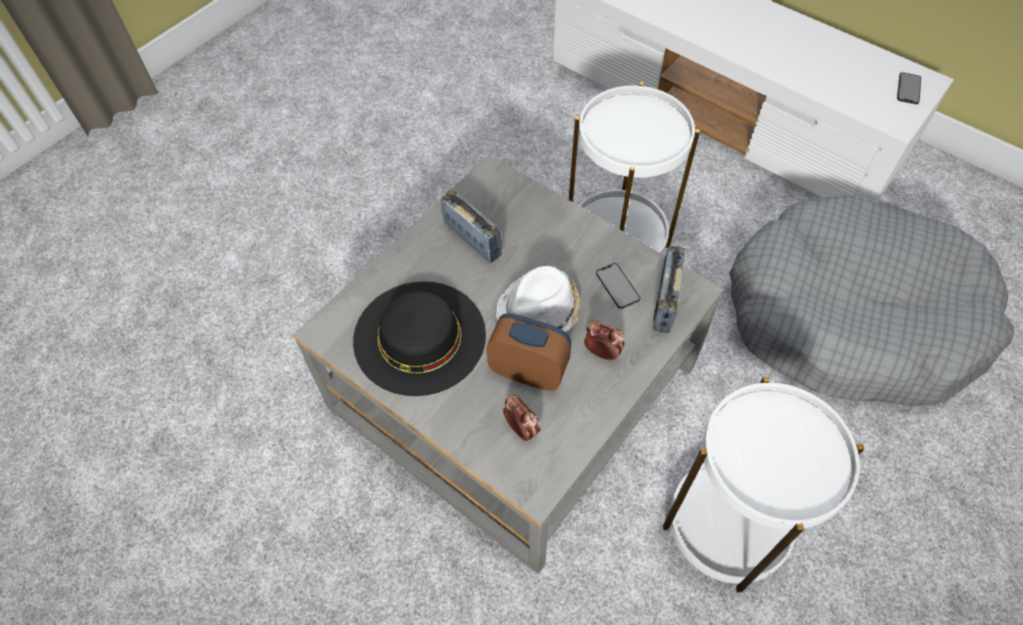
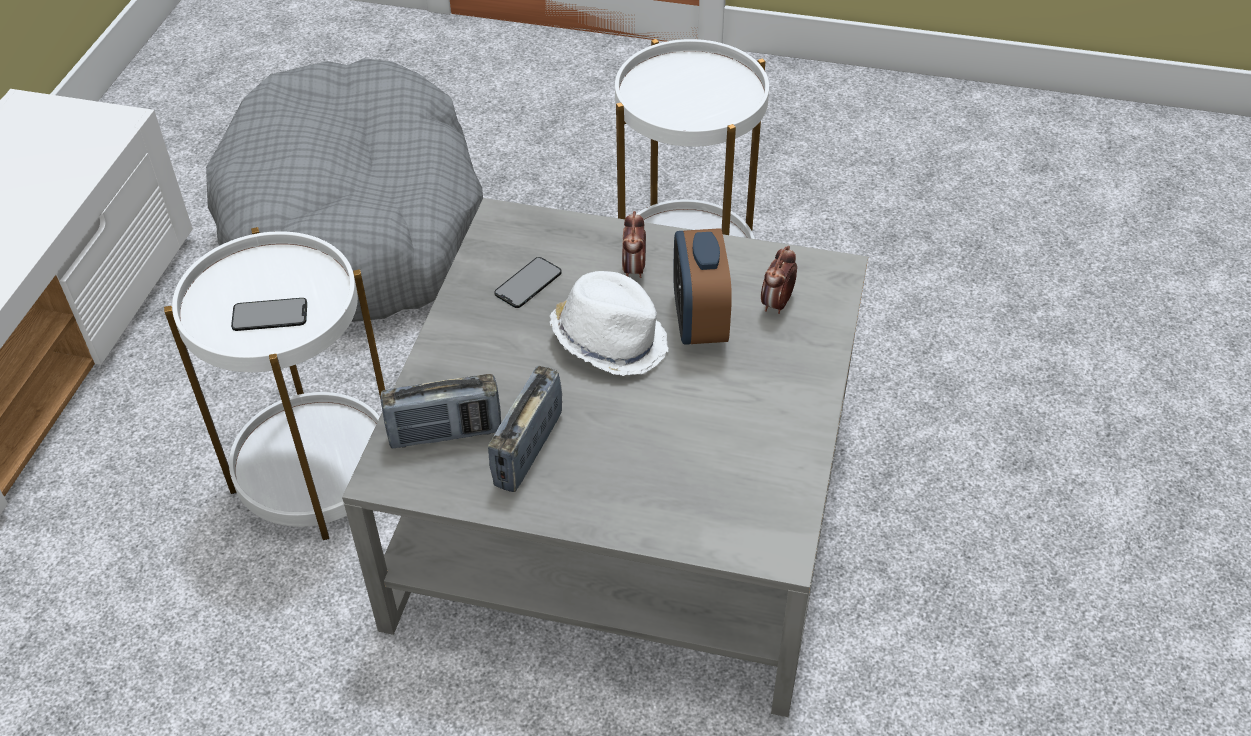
camera: 115 degrees left, 10 degrees down
(419, 337) = (720, 442): black hat -> none
(665, 302) = (529, 237): radio -> radio (445, 433)
(908, 88) = (40, 121): phone -> phone (269, 315)

